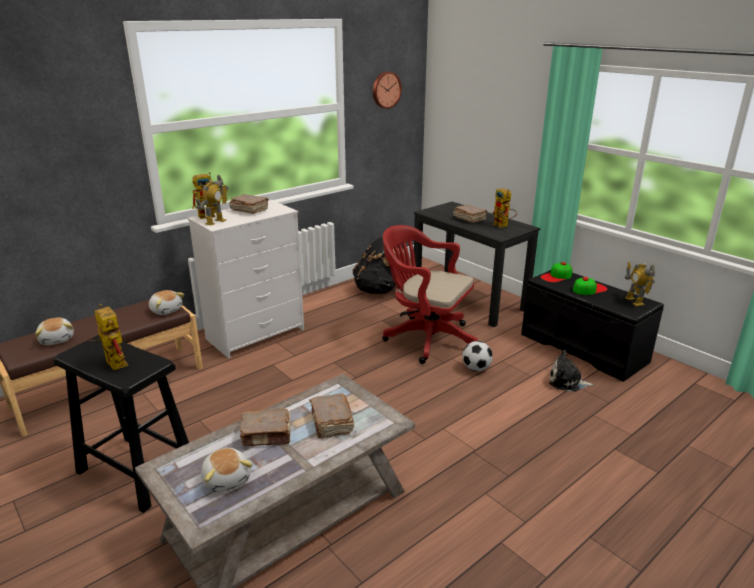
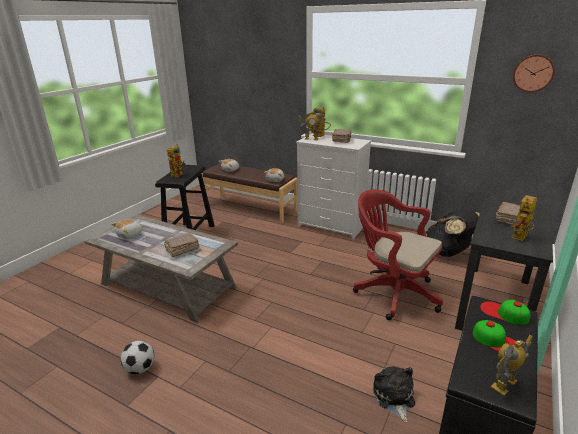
camera: 70 degrees right, 0 degrees up
(267, 435) = (166, 235): brown book -> none
(425, 338) = (392, 292): red office chair -> red office chair turned 60 degrees counterclockwise
(476, 368) = (368, 329): football -> football (140, 369)

